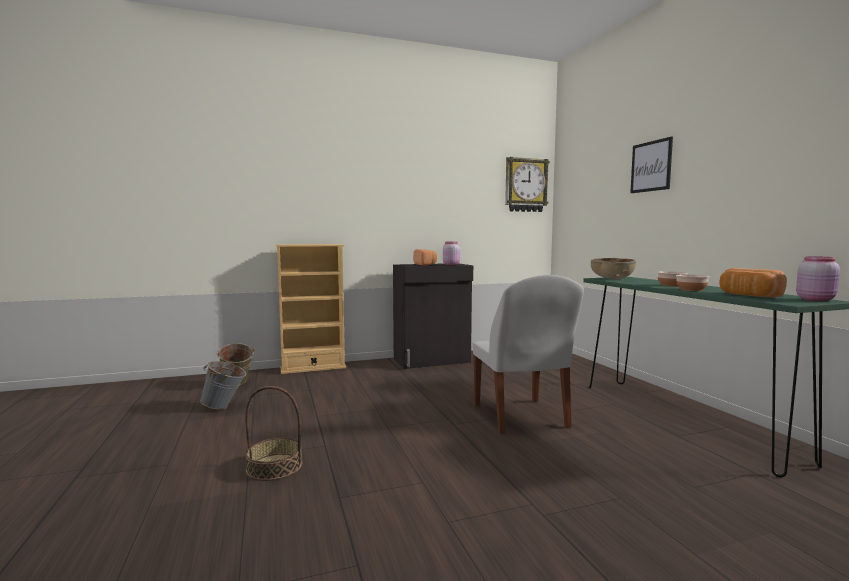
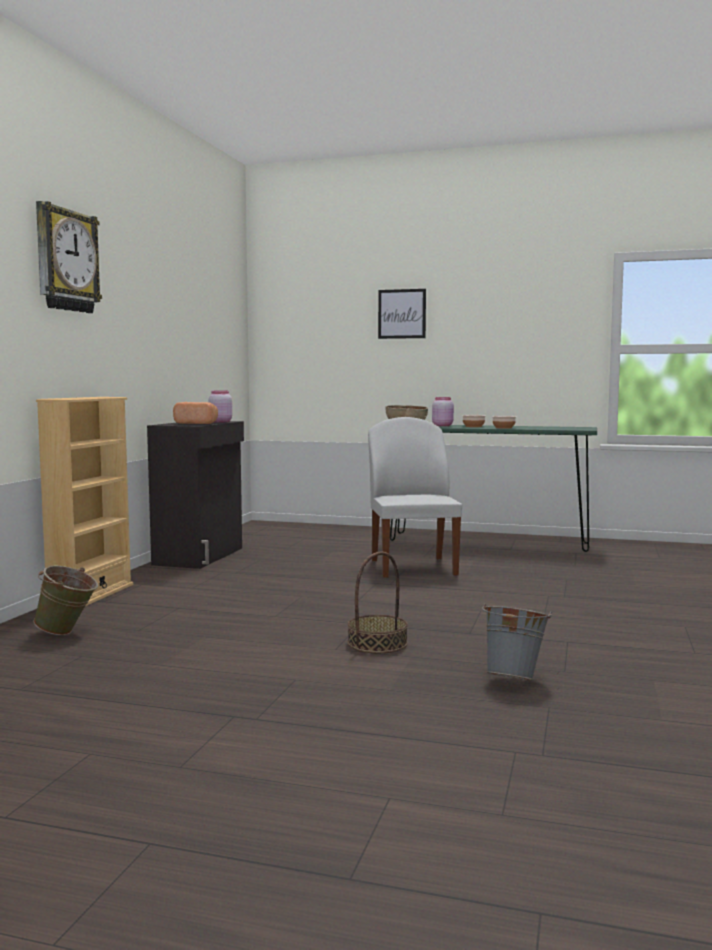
camera: 55 degrees left, 0 degrees up
(225, 407) = (153, 645): grey bucket -> grey bucket (514, 678)
(520, 417) = (413, 567): white chair -> white chair turned 120 degrees counterclockwise
(525, 185) = (232, 317): wall clock -> wall clock (65, 260)
(748, 296) = (548, 428): bread -> none
(816, 299) = (580, 427): pink jar -> pink jar (442, 425)

